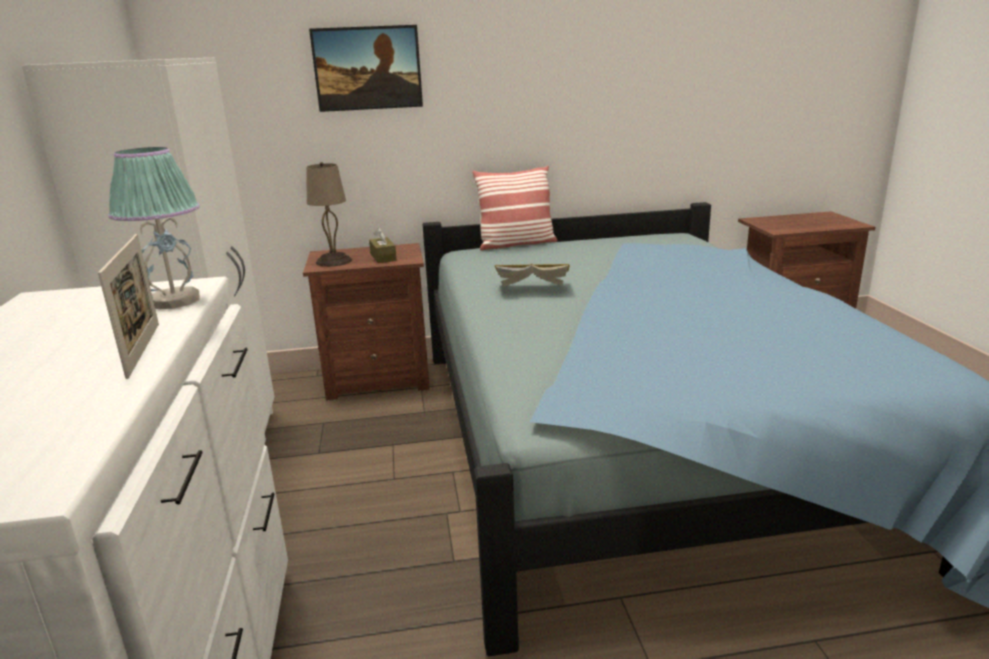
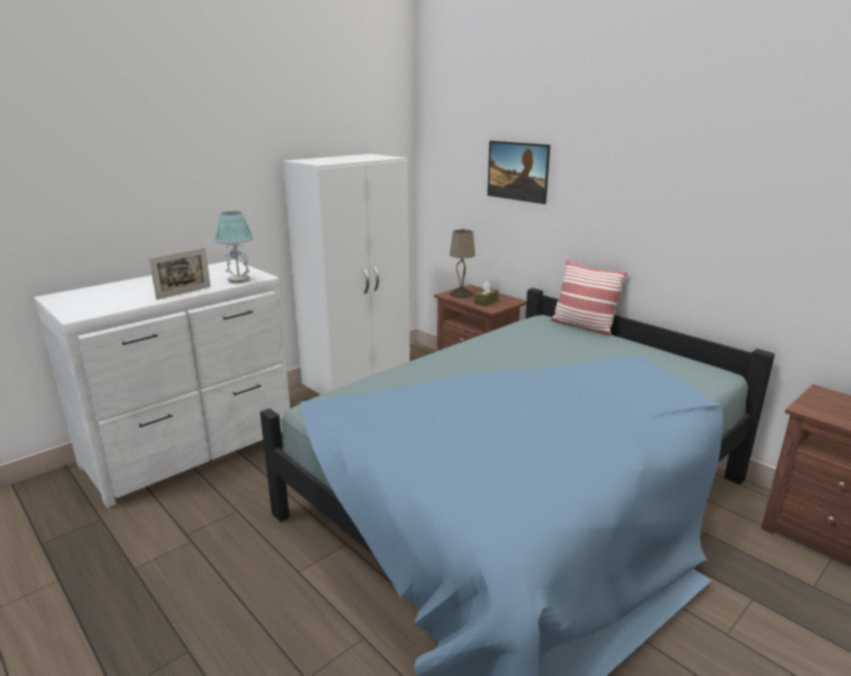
camera: 55 degrees right, 0 degrees up
(532, 290) = (494, 355): book -> none

